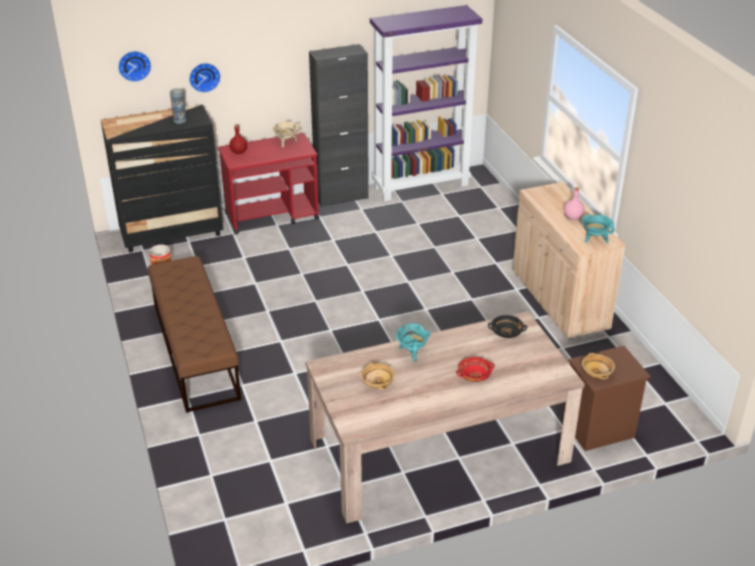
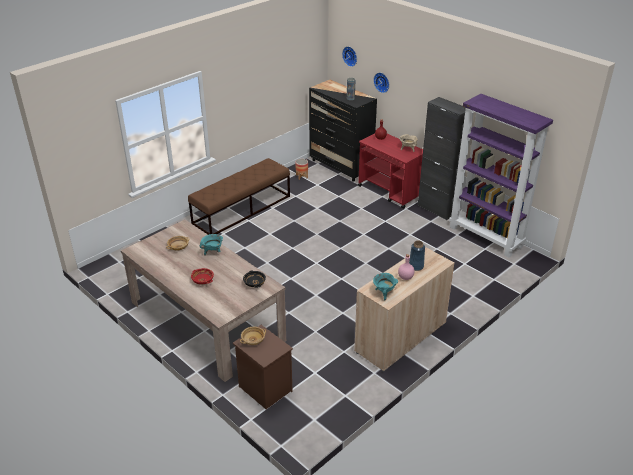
camera: 65 degrees right, 0 degrees up
(556, 205) = (416, 266): none -> blue vase

